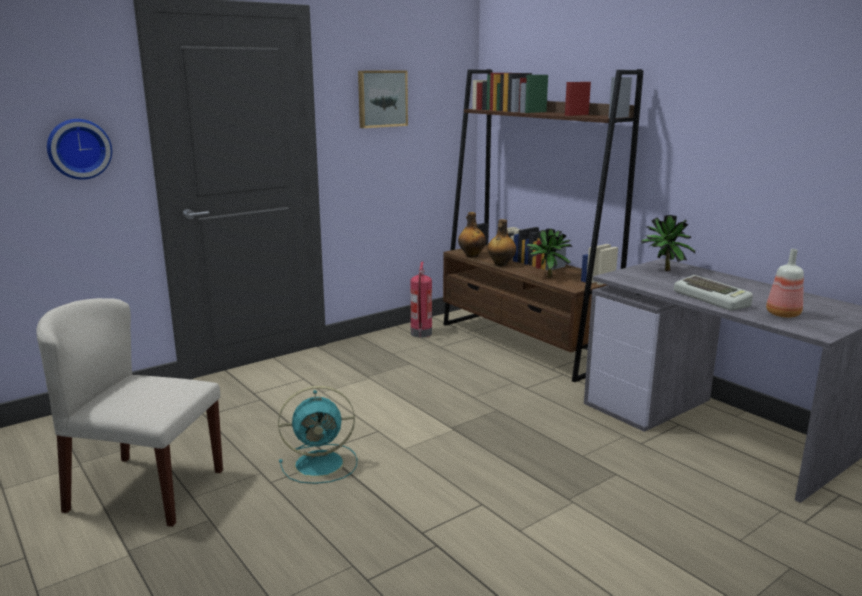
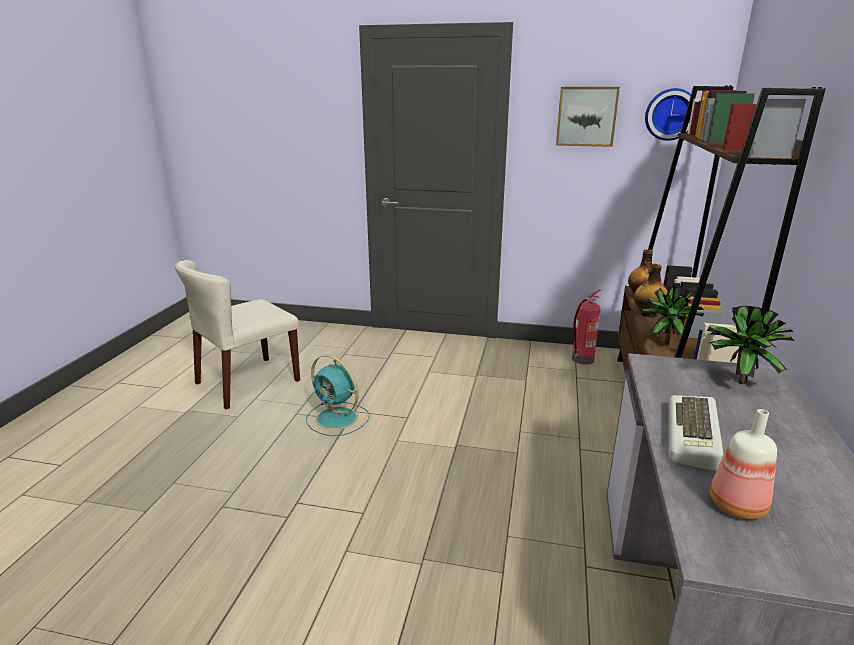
camera: 50 degrees right, 5 degrees up
(78, 148) = (316, 143): wall clock -> wall clock (670, 114)
(145, 490) = (247, 382): beige chair -> beige chair turned 105 degrees counterclockwise

